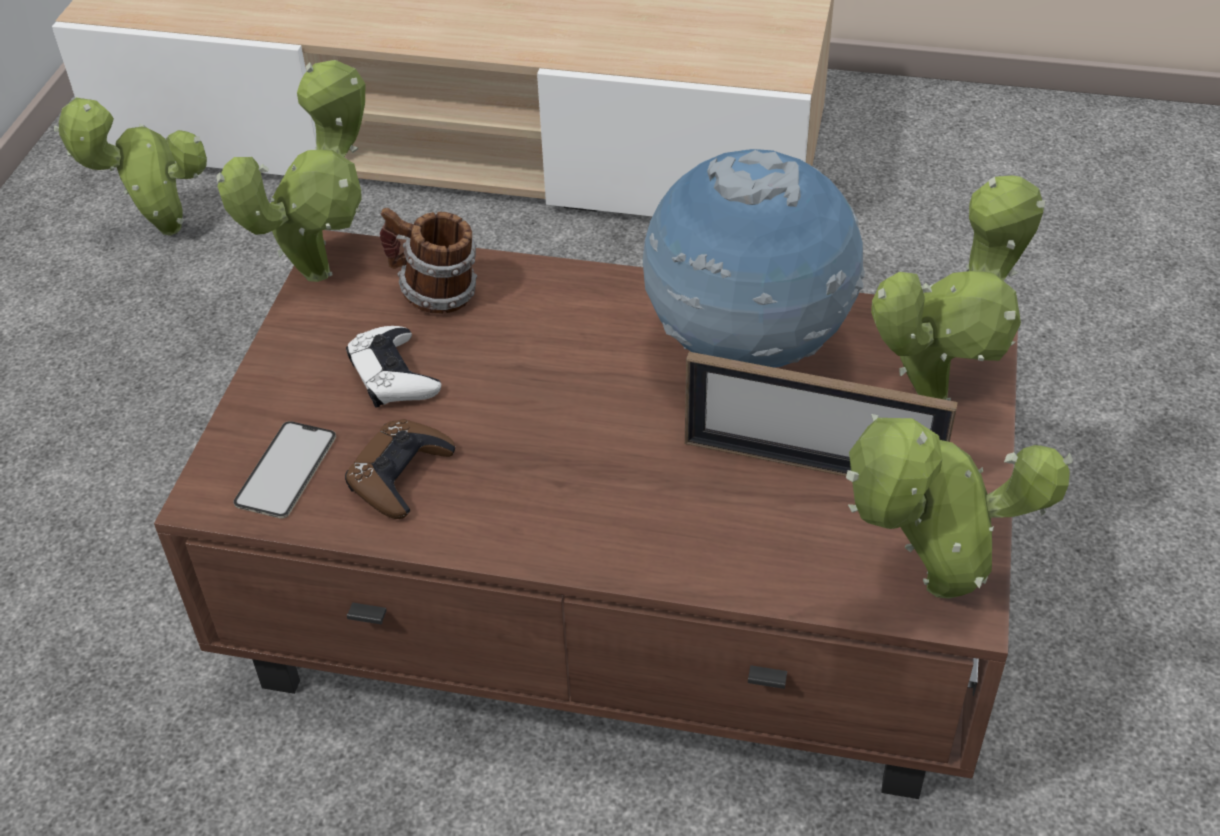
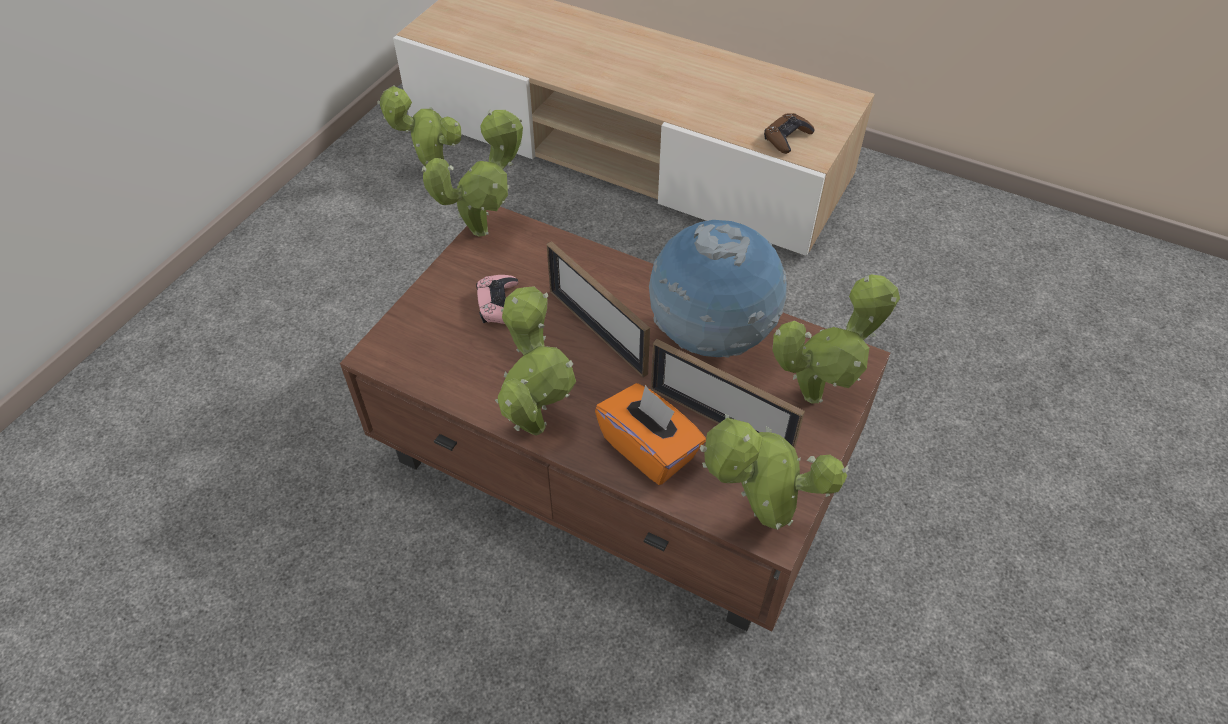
camera: 15 degrees right, 5 degrees up
(286, 470) = (420, 349): phone -> none
(393, 375) = (500, 305): white game controller -> pink game controller
(400, 476) = (481, 368): brown game controller -> brown game controller (787, 137)
(434, 294) = (541, 259): mug -> none
(519, 534) = (535, 421): none -> potted plant
(566, 379) = (597, 331): none -> picture frame
(718, 531) = (649, 449): none -> orange tissue box

